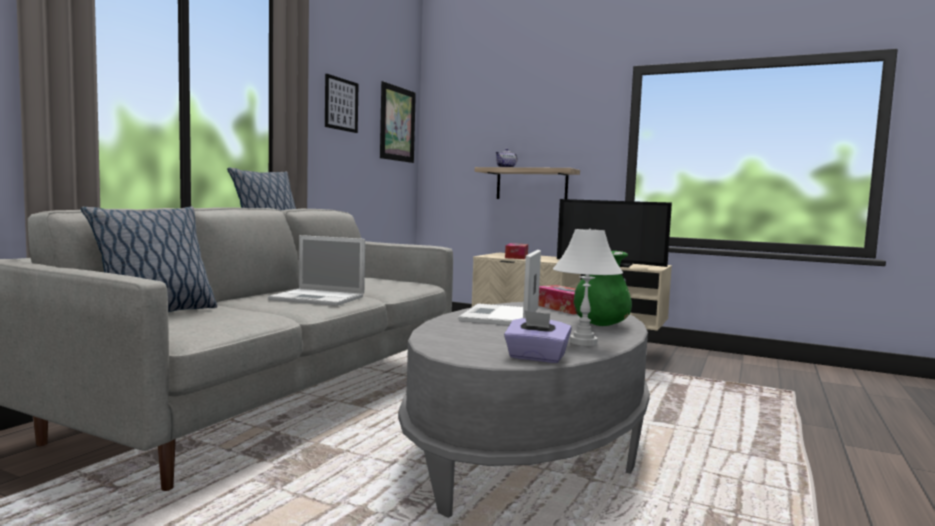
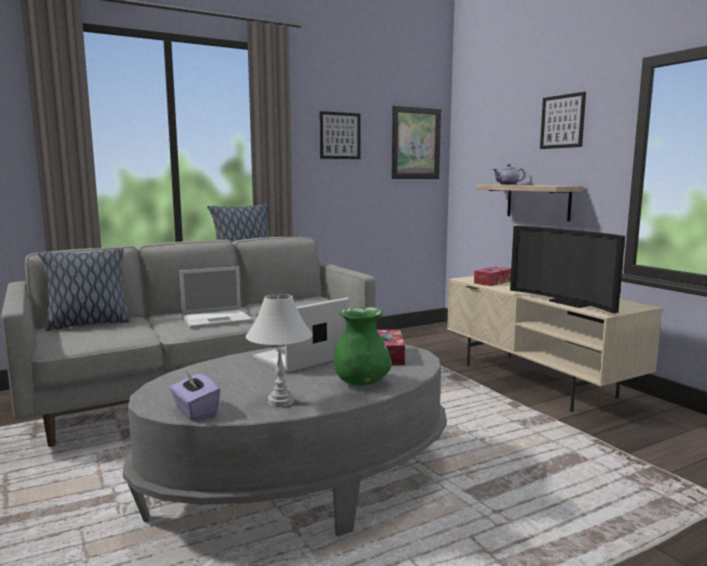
camera: 35 degrees right, 5 degrees up
(319, 298) = (218, 319): laptop -> laptop turned 75 degrees counterclockwise
(556, 113) = (562, 121): none -> picture

